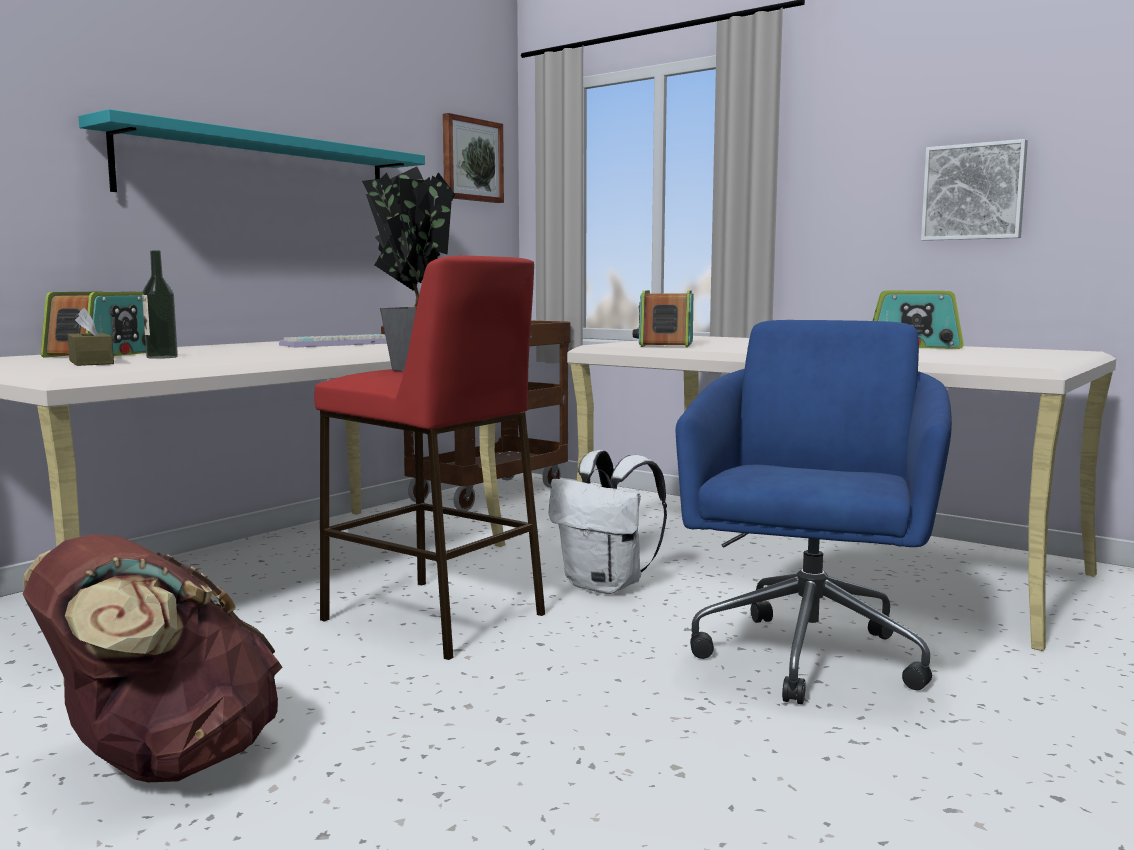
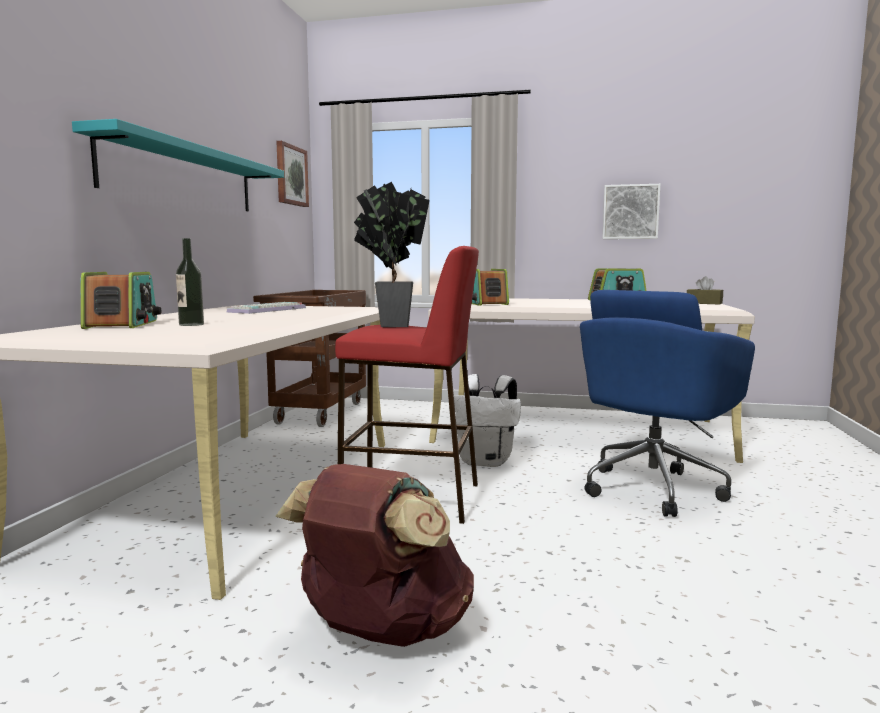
camera: 25 degrees left, 0 degrees up
(91, 362) = (157, 331): brown tissue box -> brown tissue box (704, 303)
(808, 663) = (654, 488): blue office chair -> blue office chair turned 135 degrees counterclockwise

